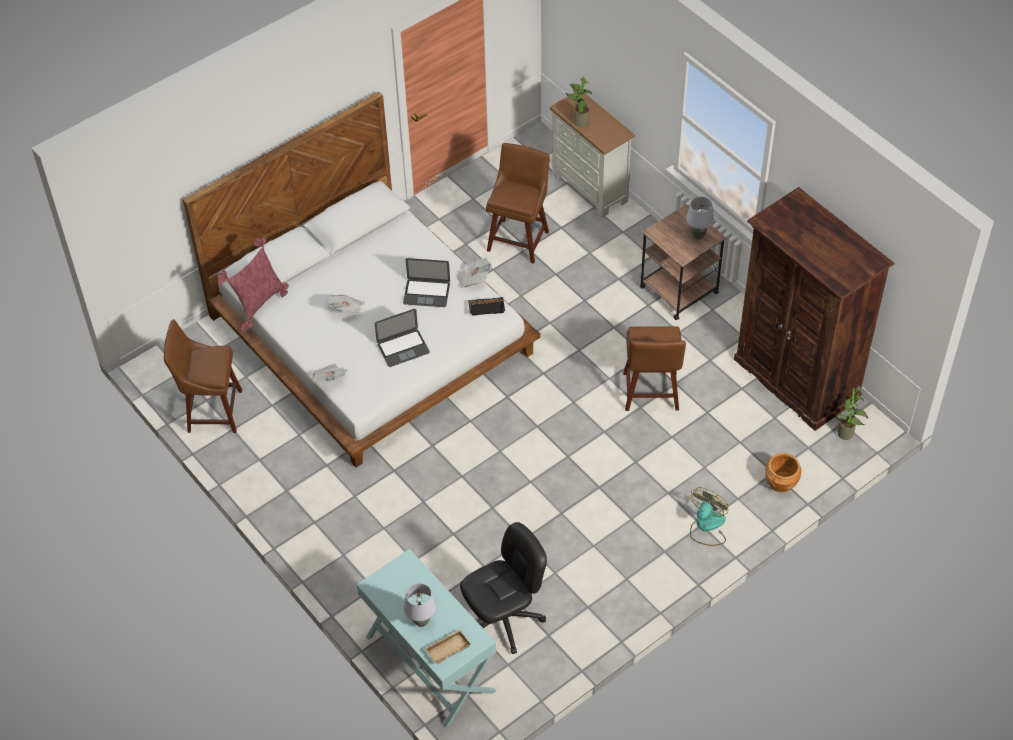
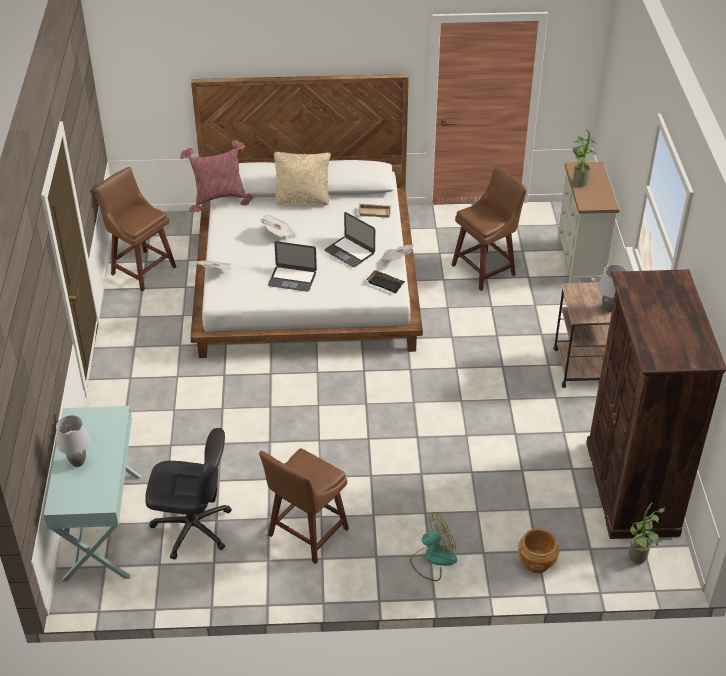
camera: 35 degrees right, 10 degrees down
(333, 262) = (303, 201): none -> beige pillow
(448, 647) = (75, 493): beige tray -> beige tray (375, 212)
(650, 394) = (485, 430): brown chair -> brown chair (305, 534)

